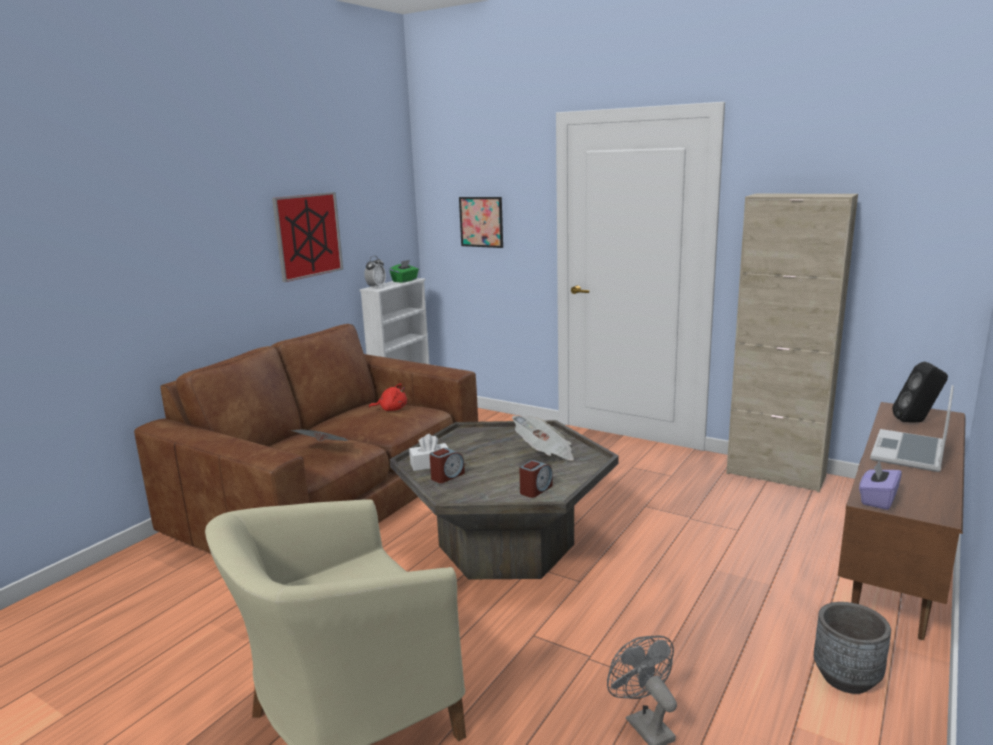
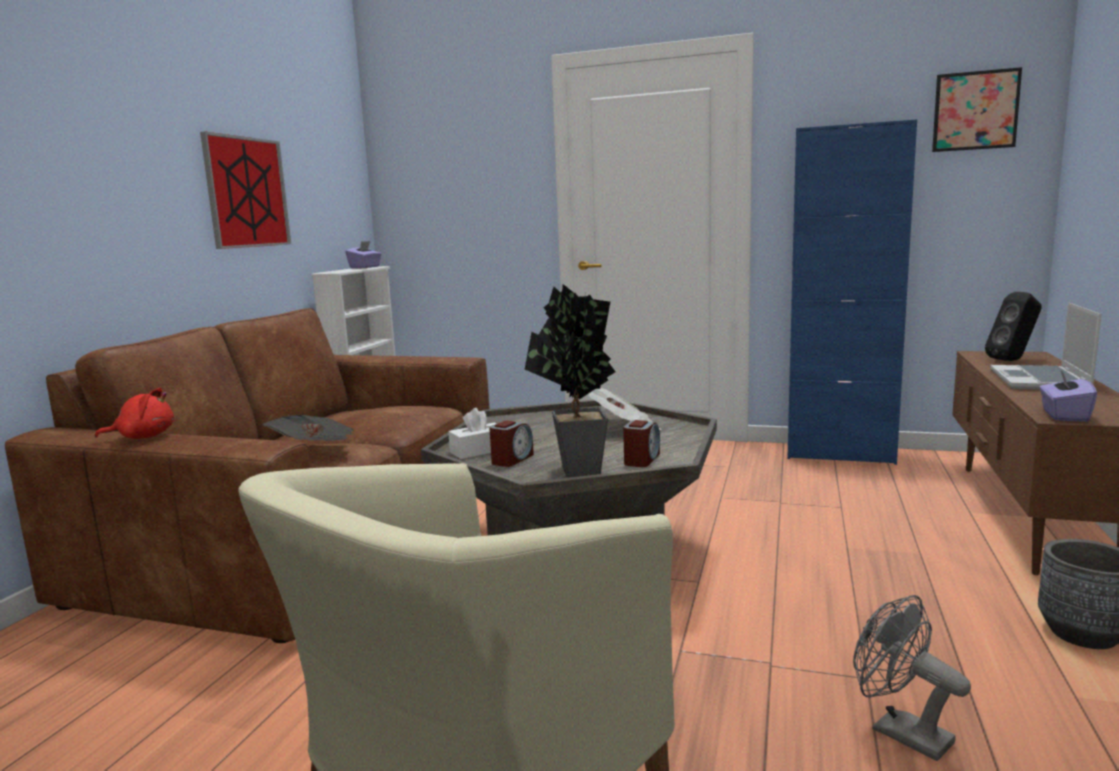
camera: 15 degrees left, 5 degrees down
(376, 287) = (332, 271): alarm clock -> none
(391, 409) = (385, 408): red plush toy -> red plush toy (143, 437)
(405, 280) = (365, 267): green tissue box -> purple tissue box
(481, 222) = (458, 194): picture -> picture (975, 111)
(483, 496) = (578, 472): none -> potted plant
(775, 475) = (839, 454): beige cabinet -> blue cabinet

